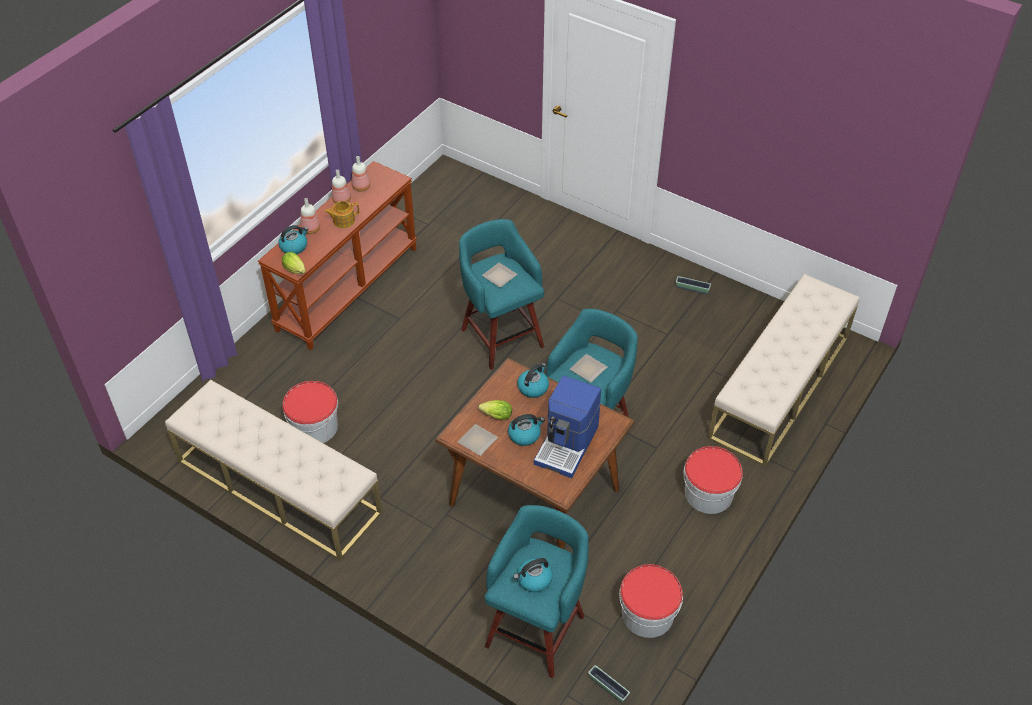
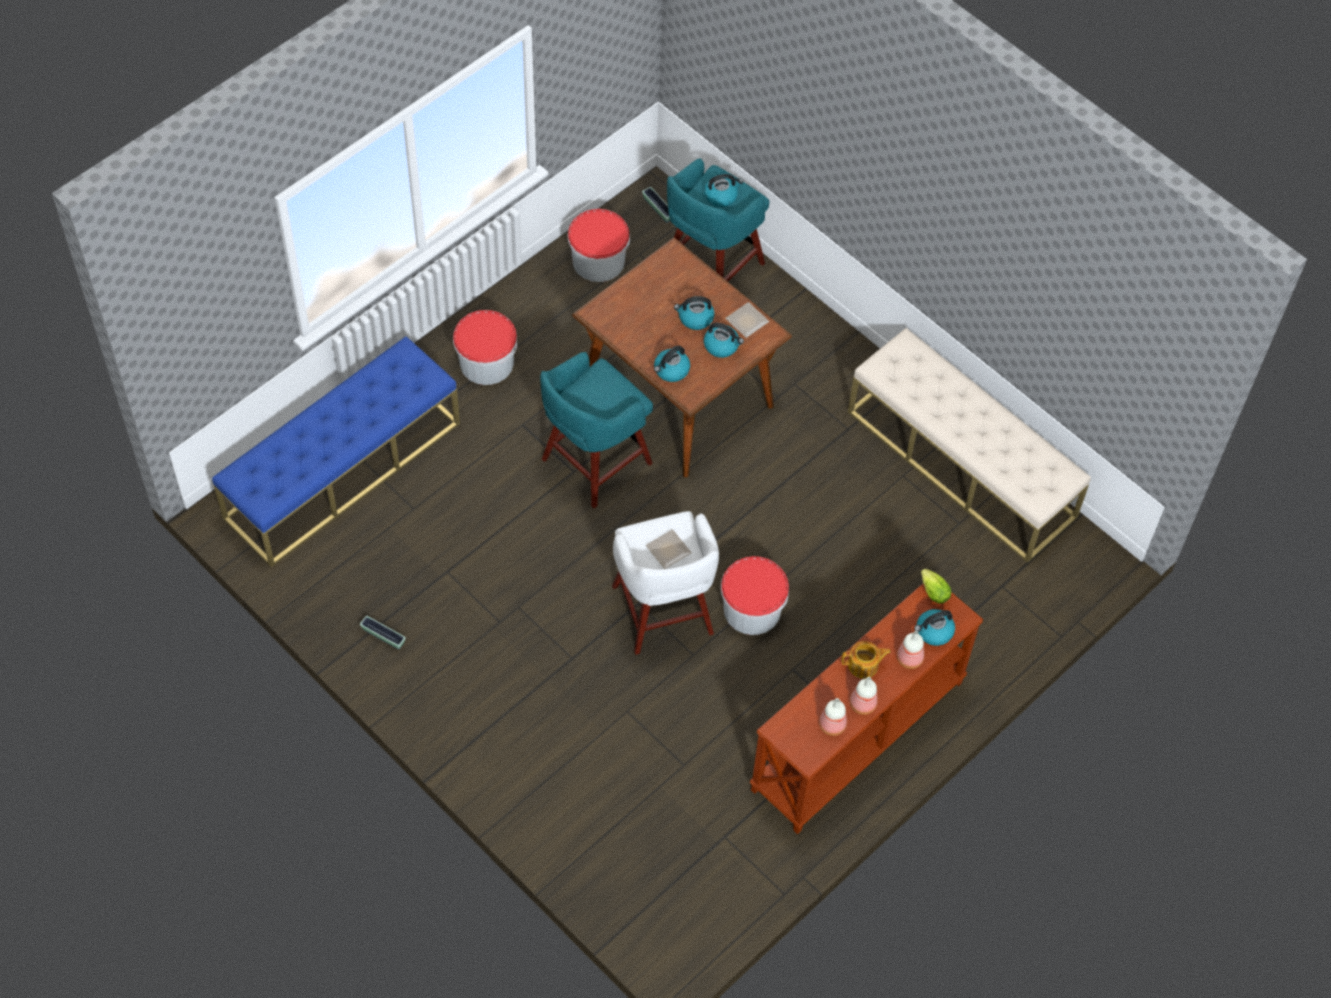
camera: 170 degrees left, 10 degrees up
(314, 426) = (916, 531): bucket -> bucket (752, 609)
(495, 416) = (722, 346): lettuce -> kettle
(501, 336) = (663, 613): turquoise stool -> white stool
(567, 445) = (653, 299): coffee machine -> none
(588, 368) = (598, 400): plate -> none
(779, 387) = (343, 470): beige bench -> blue bench

